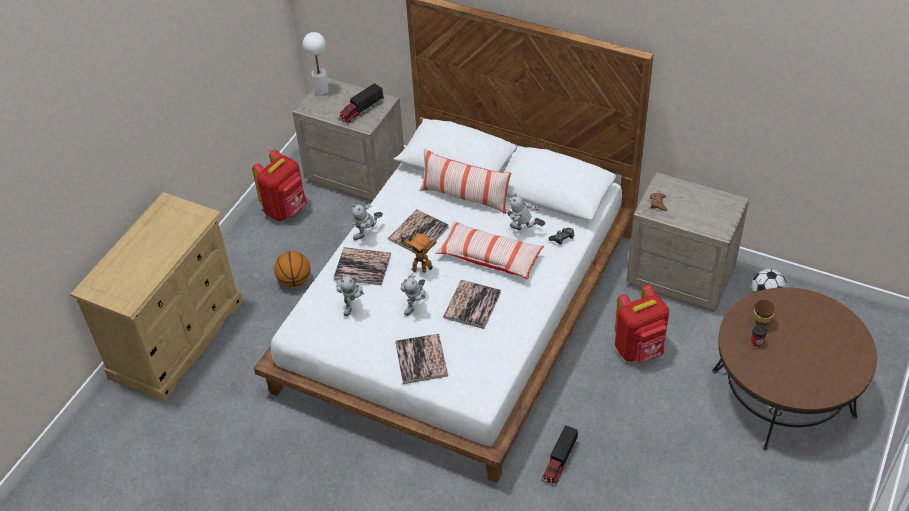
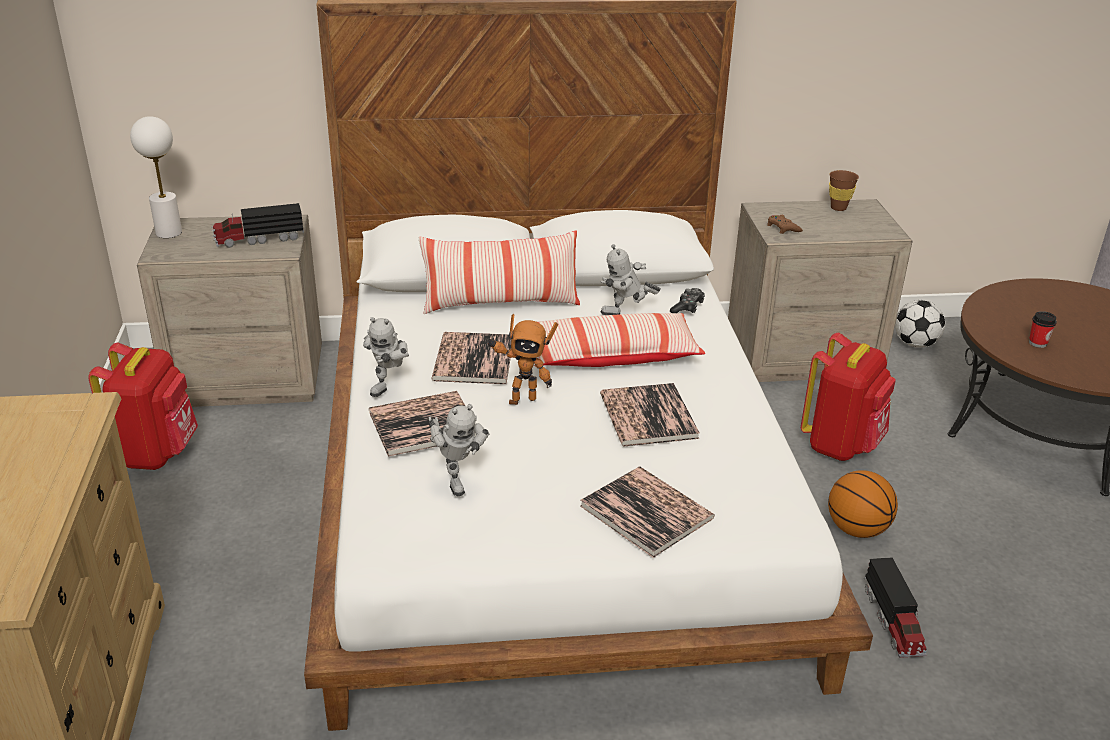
camera: 35 degrees left, 15 degrees down
(294, 280) = (246, 541): basketball -> basketball (857, 529)
(361, 111) = (258, 239): toy truck -> toy truck turned 60 degrees clockwise
(416, 306) = (562, 447): toy robot -> none
(761, 323) = (1014, 323): brown cup -> brown cup (838, 208)

